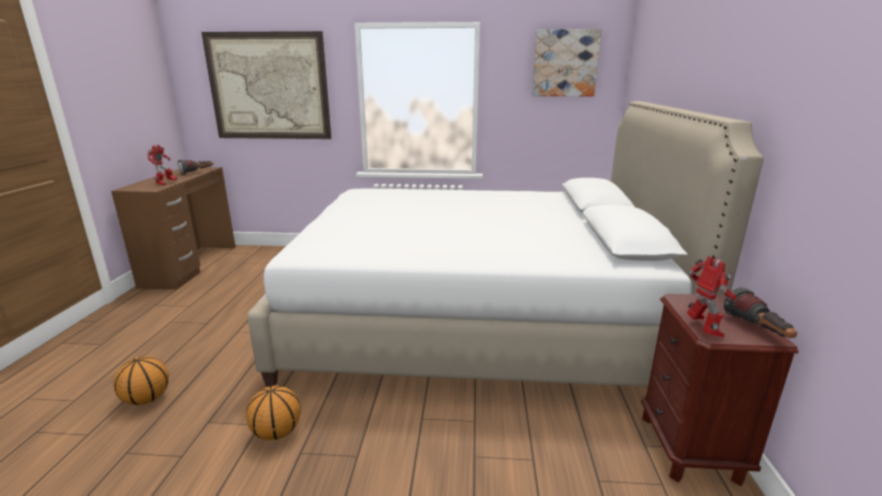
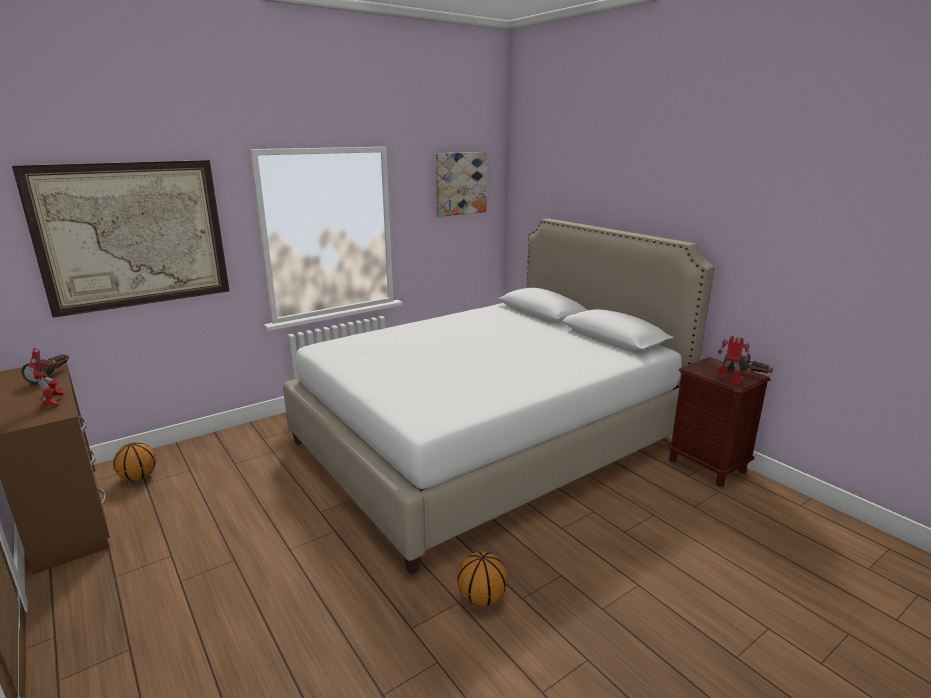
camera: 40 degrees left, 0 degrees up
(146, 399) = (311, 652): basketball -> basketball (138, 477)

